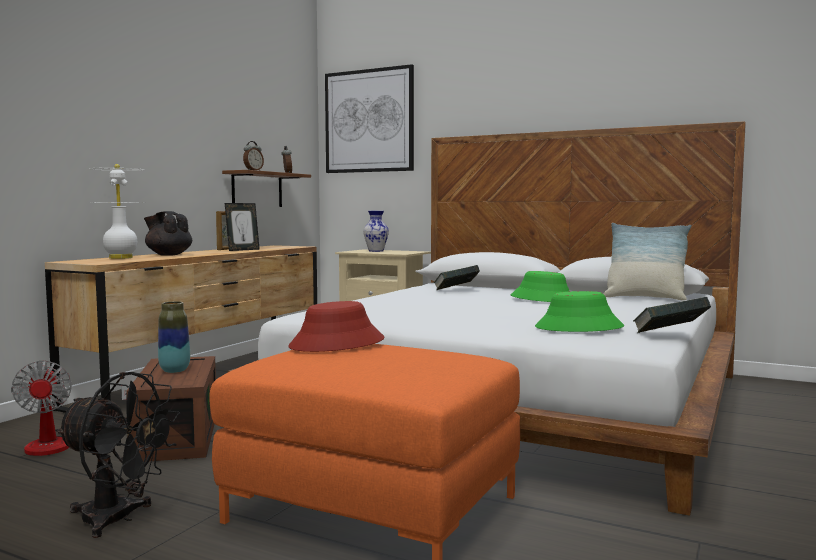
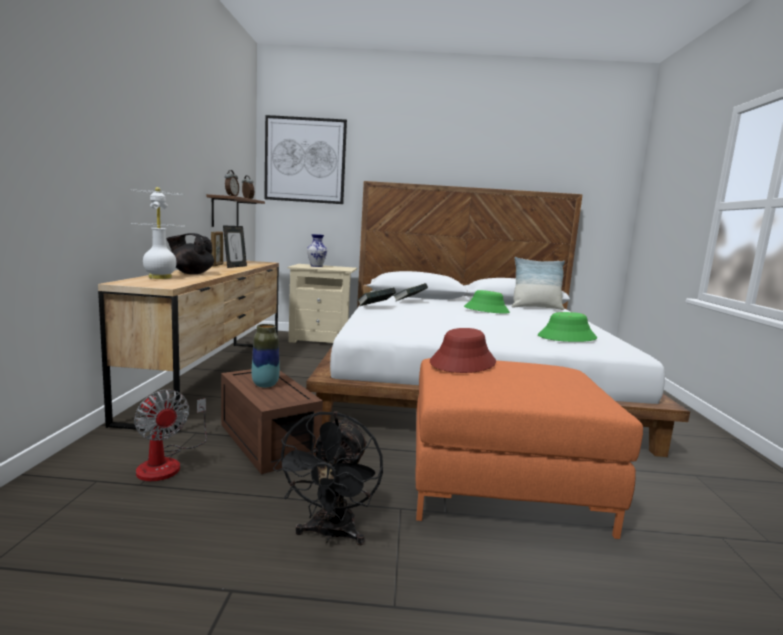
camera: 25 degrees left, 5 degrees up
(118, 519) = (330, 534): black fan -> black fan turned 105 degrees clockwise
(669, 335) = (624, 341): book -> book (375, 307)

